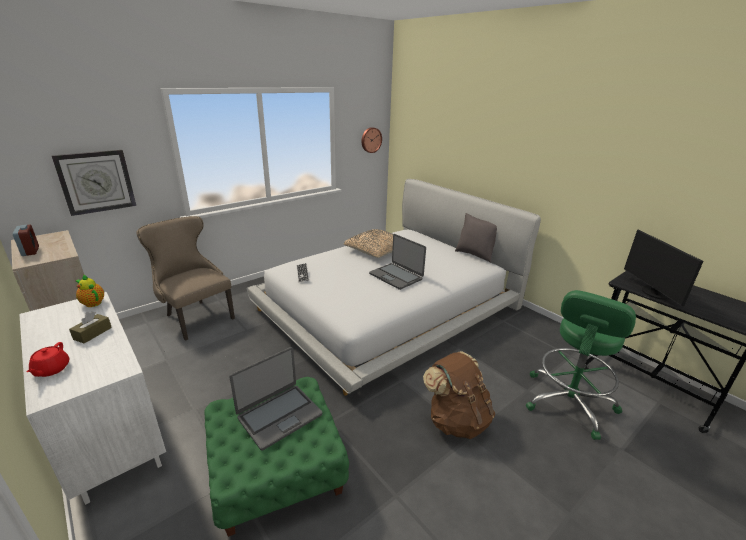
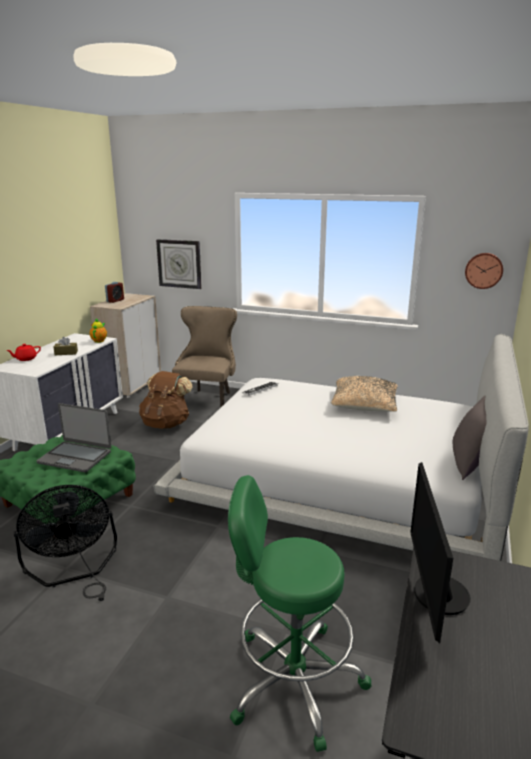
camera: 60 degrees right, 5 degrees down
(396, 276) = (317, 429): laptop -> none
(405, 489) = (75, 572): none -> black fan
(456, 420) = (184, 580): brown backpack -> brown backpack (166, 424)
(654, 293) = (434, 594): monitor -> monitor turned 45 degrees counterclockwise

